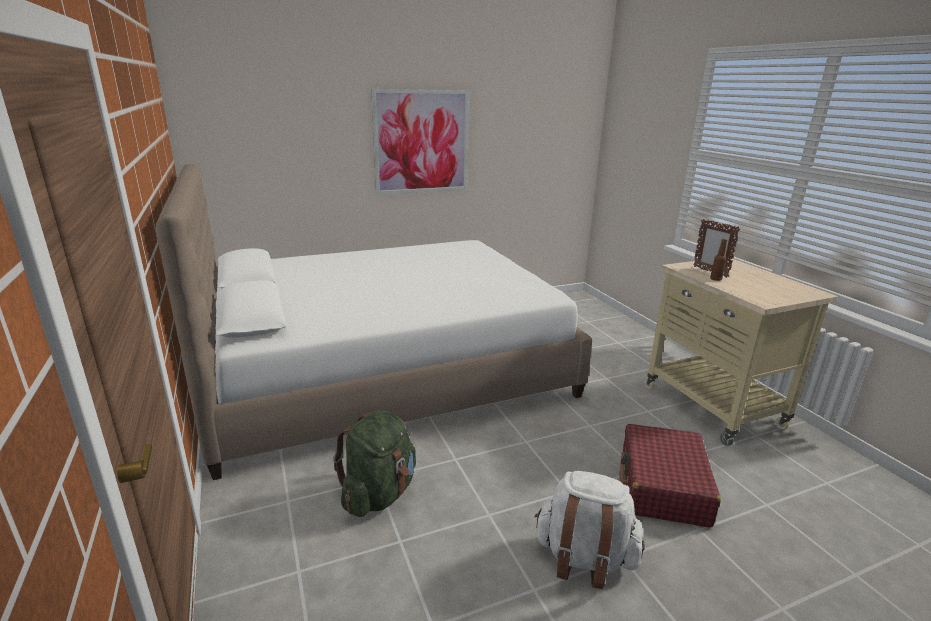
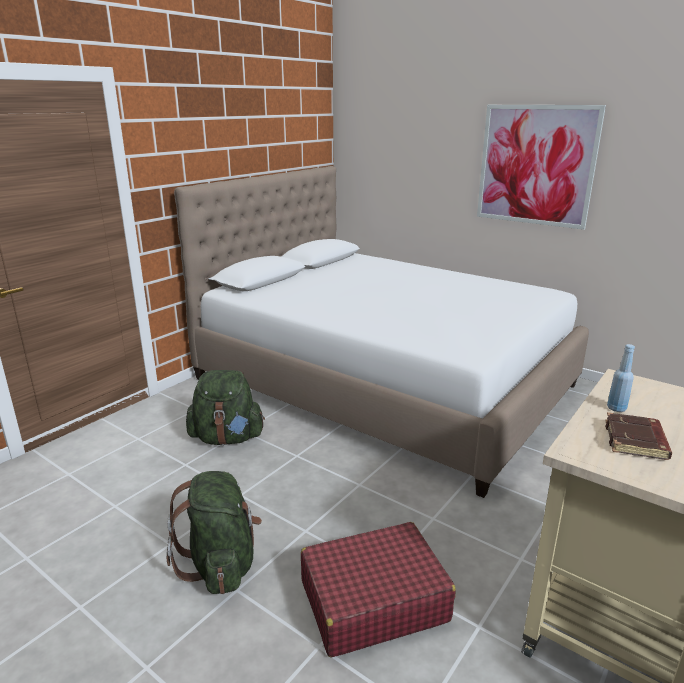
camera: 60 degrees right, 0 degrees up
(584, 558) = (221, 564): white backpack -> green backpack
(710, 272) = (645, 402): picture frame -> none
(715, 279) = (616, 408): brown bottle -> blue bottle
(755, 288) = (636, 441): none -> brown book

